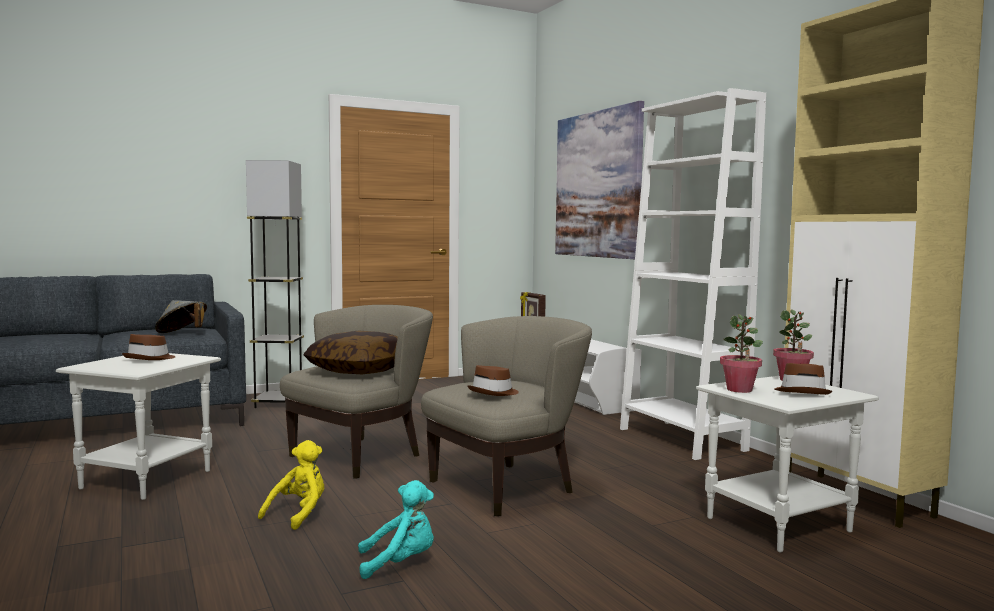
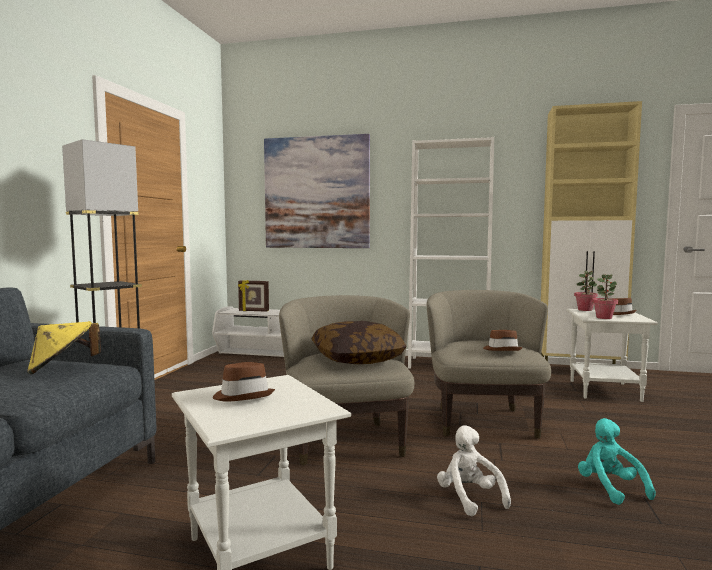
camera: 50 degrees left, 0 degrees up
(182, 333) = (62, 369): grey hat -> yellow hat
(299, 514) = (469, 498): yellow plush toy -> white plush toy
(400, 563) = (610, 488): turquoise plush toy -> turquoise plush toy turned 45 degrees counterclockwise

